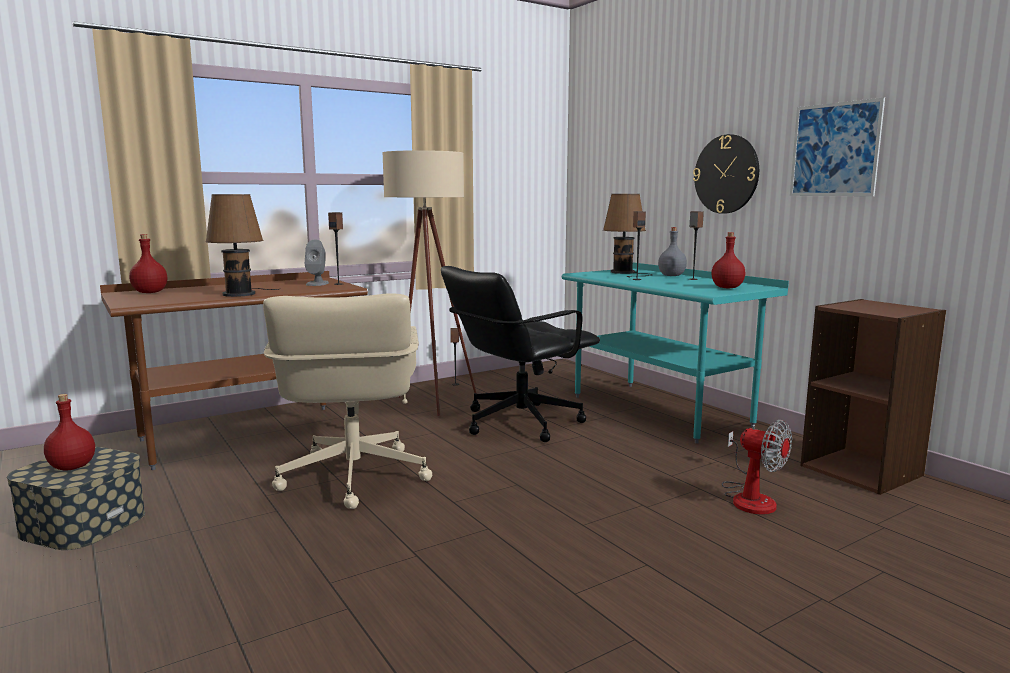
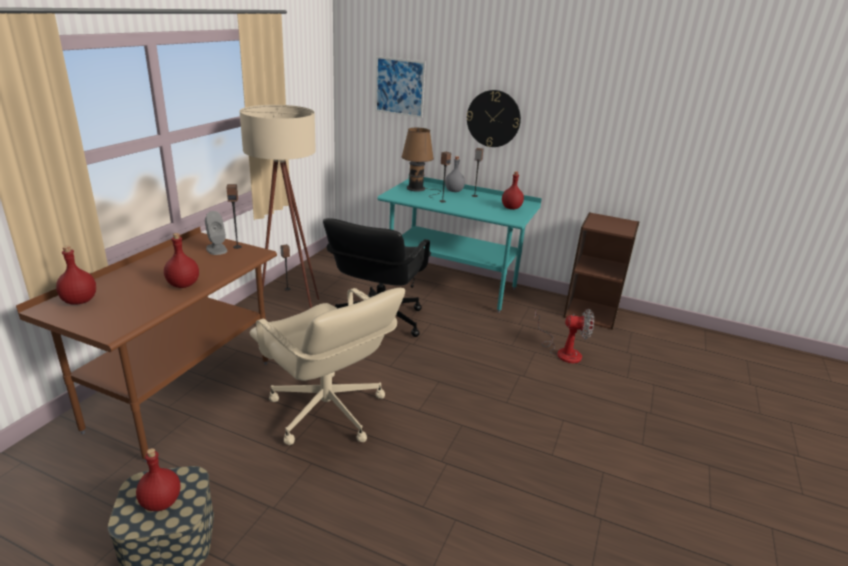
camera: 35 degrees left, 15 degrees up
(241, 294) = (183, 285): brown table lamp -> red bottle
(835, 150) = (577, 116): picture -> picture (399, 87)

